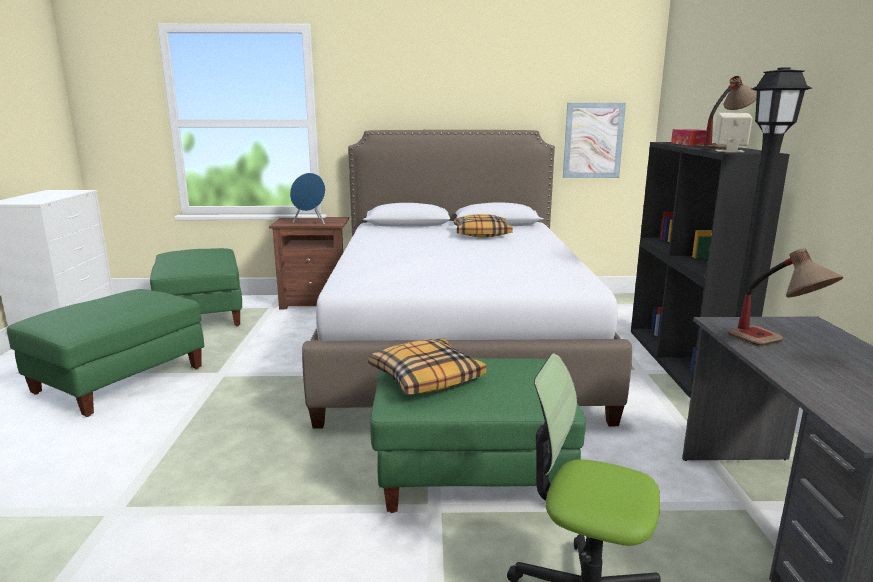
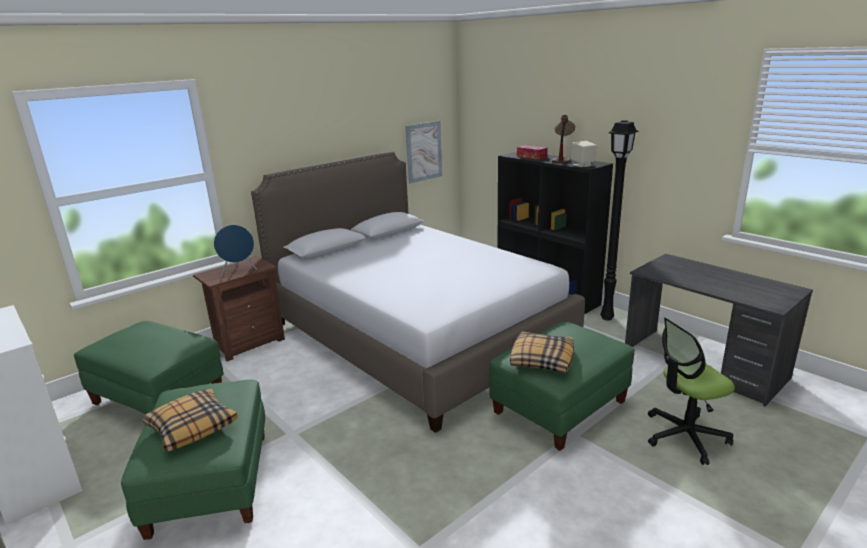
camera: 40 degrees left, 5 degrees up
(481, 234) = (402, 244): pillow -> pillow (192, 426)
(776, 346) = (684, 276): table lamp -> none

